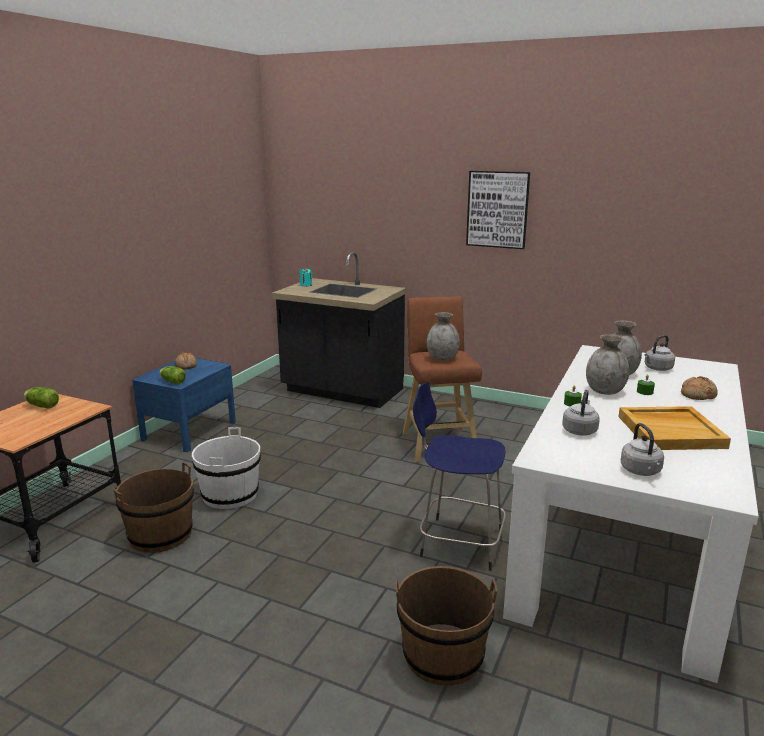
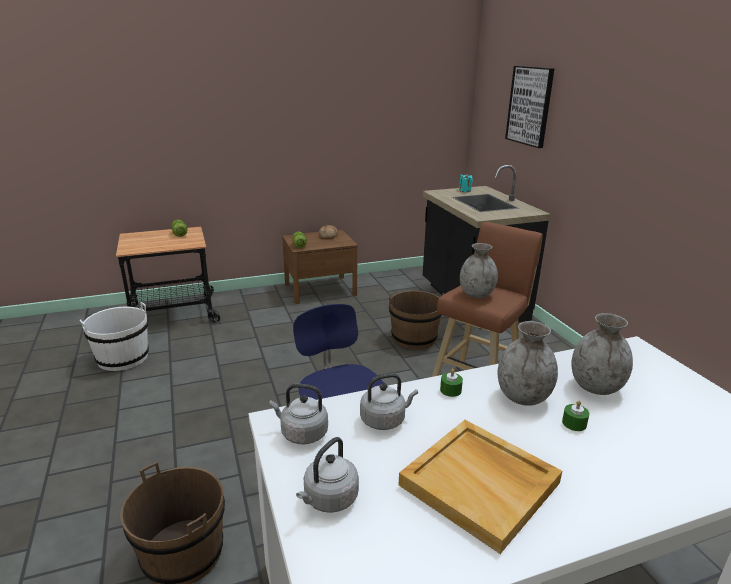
camera: 45 degrees right, 5 degrees up
(160, 535) = (197, 351): brown bucket -> brown bucket (414, 338)
(189, 431) = (320, 289): blue nightstand -> brown nightstand
(230, 495) = (269, 346): white bucket -> white bucket (123, 358)
(497, 209) = (654, 137): picture -> picture (530, 106)
(657, 368) = (671, 406): grey kettle -> grey kettle (302, 433)
(697, 395) = (644, 467): bread -> none

